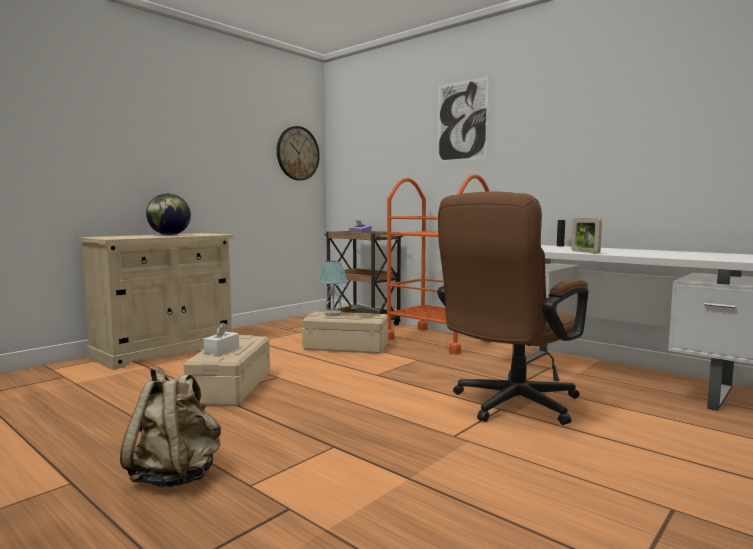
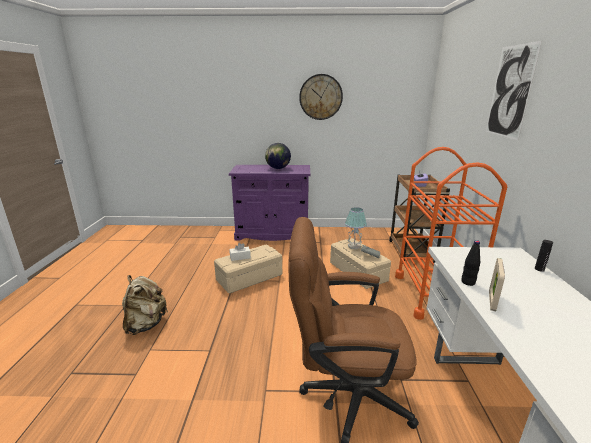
camera: 50 degrees right, 15 degrees up
(165, 350) = (273, 233): beige cabinet -> purple cabinet
(297, 153) = (400, 104): wall clock -> wall clock (320, 97)
(554, 251) = (468, 282): none -> black bottle

